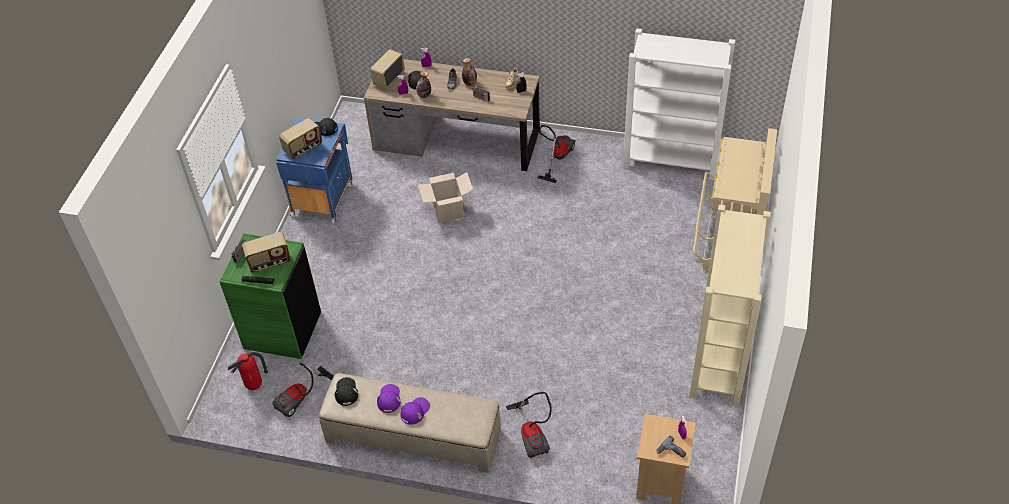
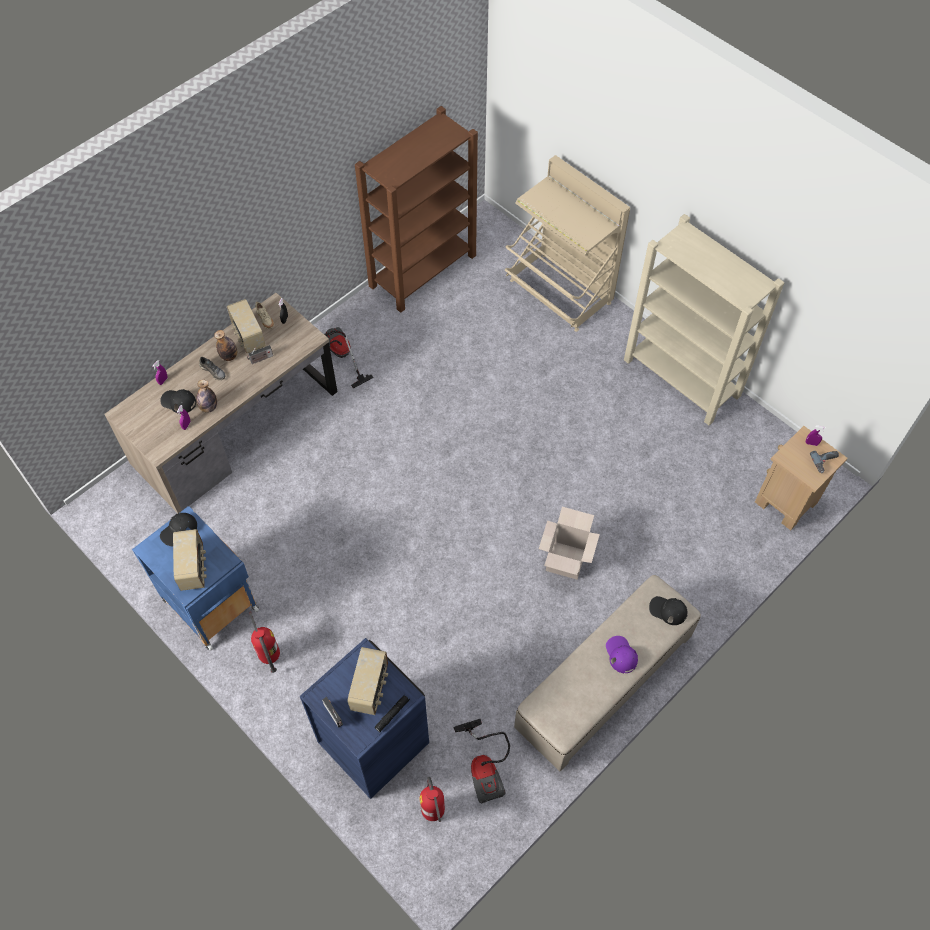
camera: 60 degrees left, 10 degrees up
(283, 329) = (373, 741): green cabinet -> blue cabinet
(306, 247) = (269, 656): none -> fire extinguisher
(346, 392) = (553, 709): black cap -> black cap (668, 610)
(388, 78) = (148, 426): radio -> radio (248, 336)
(389, 399) = (589, 671): purple cap -> none
(448, 211) = (332, 491): cardboard box -> cardboard box (565, 560)
(532, 434) = (670, 573): vacuum cleaner -> none
(671, 159) = (422, 270): white bookcase -> brown bookcase

